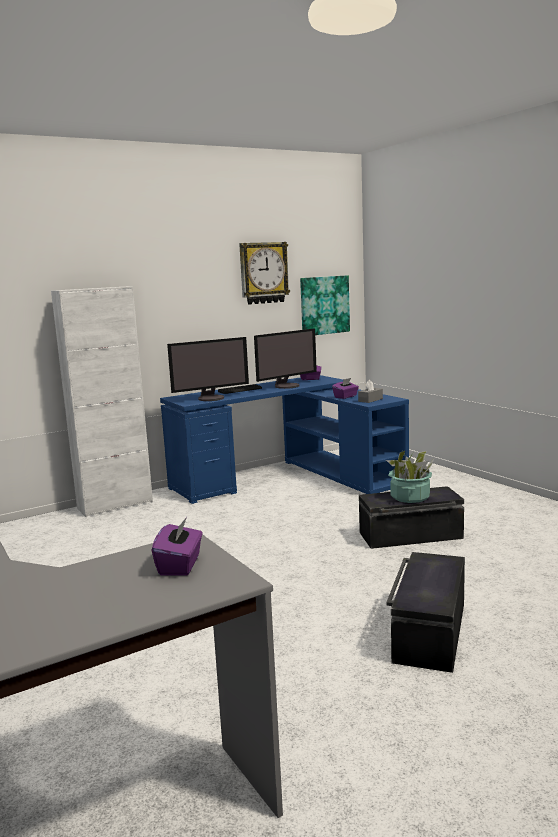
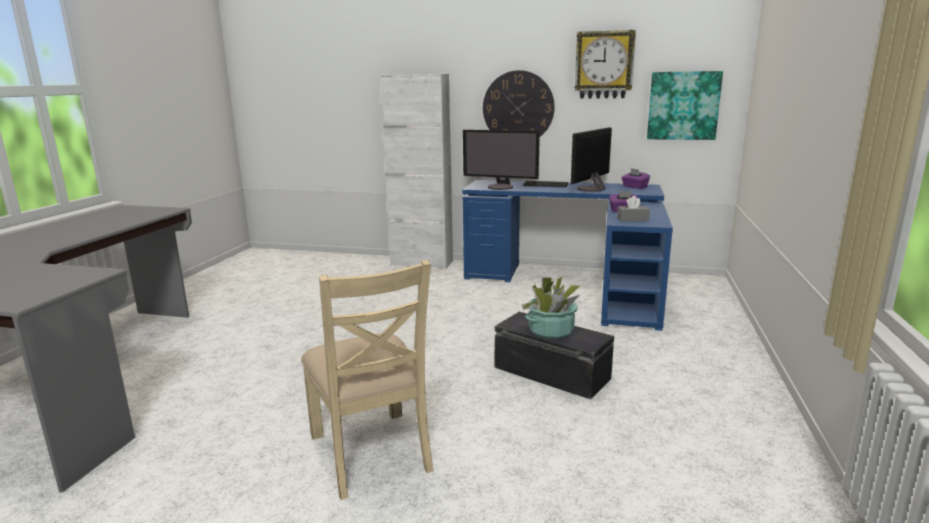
camera: 45 degrees right, 5 degrees up
(180, 565) = (49, 283): purple tissue box -> none
(193, 318) = (518, 108): none -> wall clock
(287, 386) = (591, 189): monitor -> monitor turned 120 degrees clockwise
(428, 631) = (371, 452): black storage box -> beige chair

